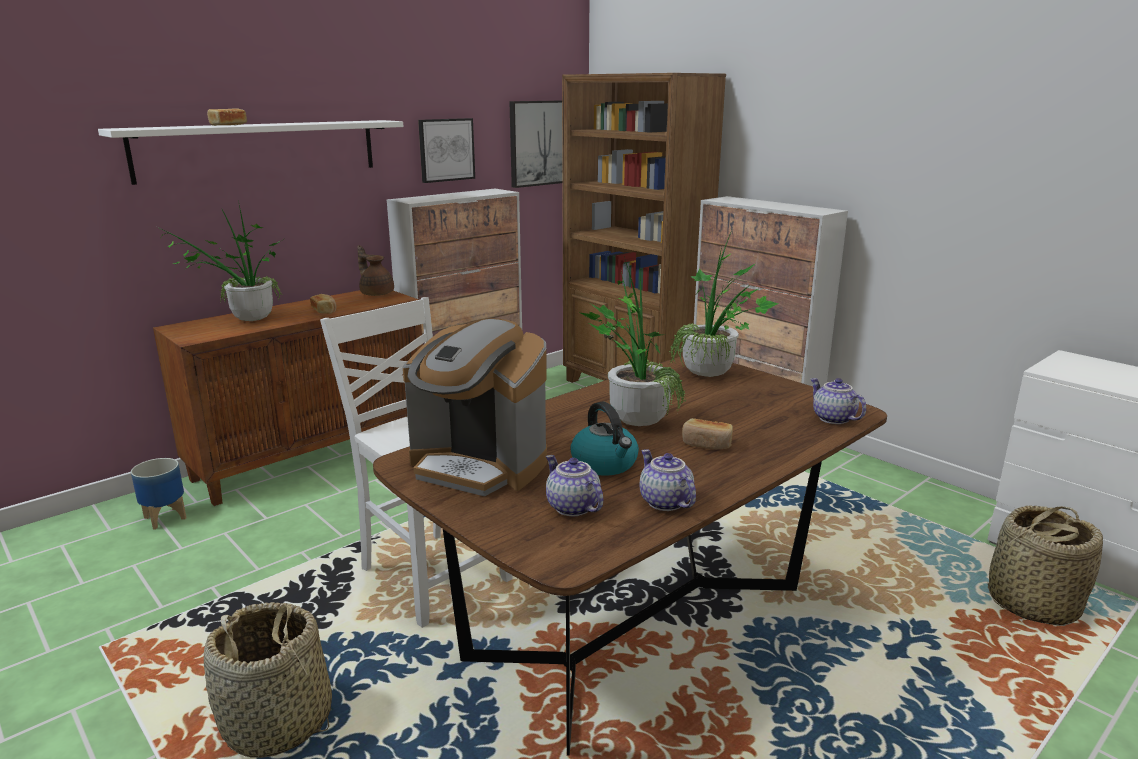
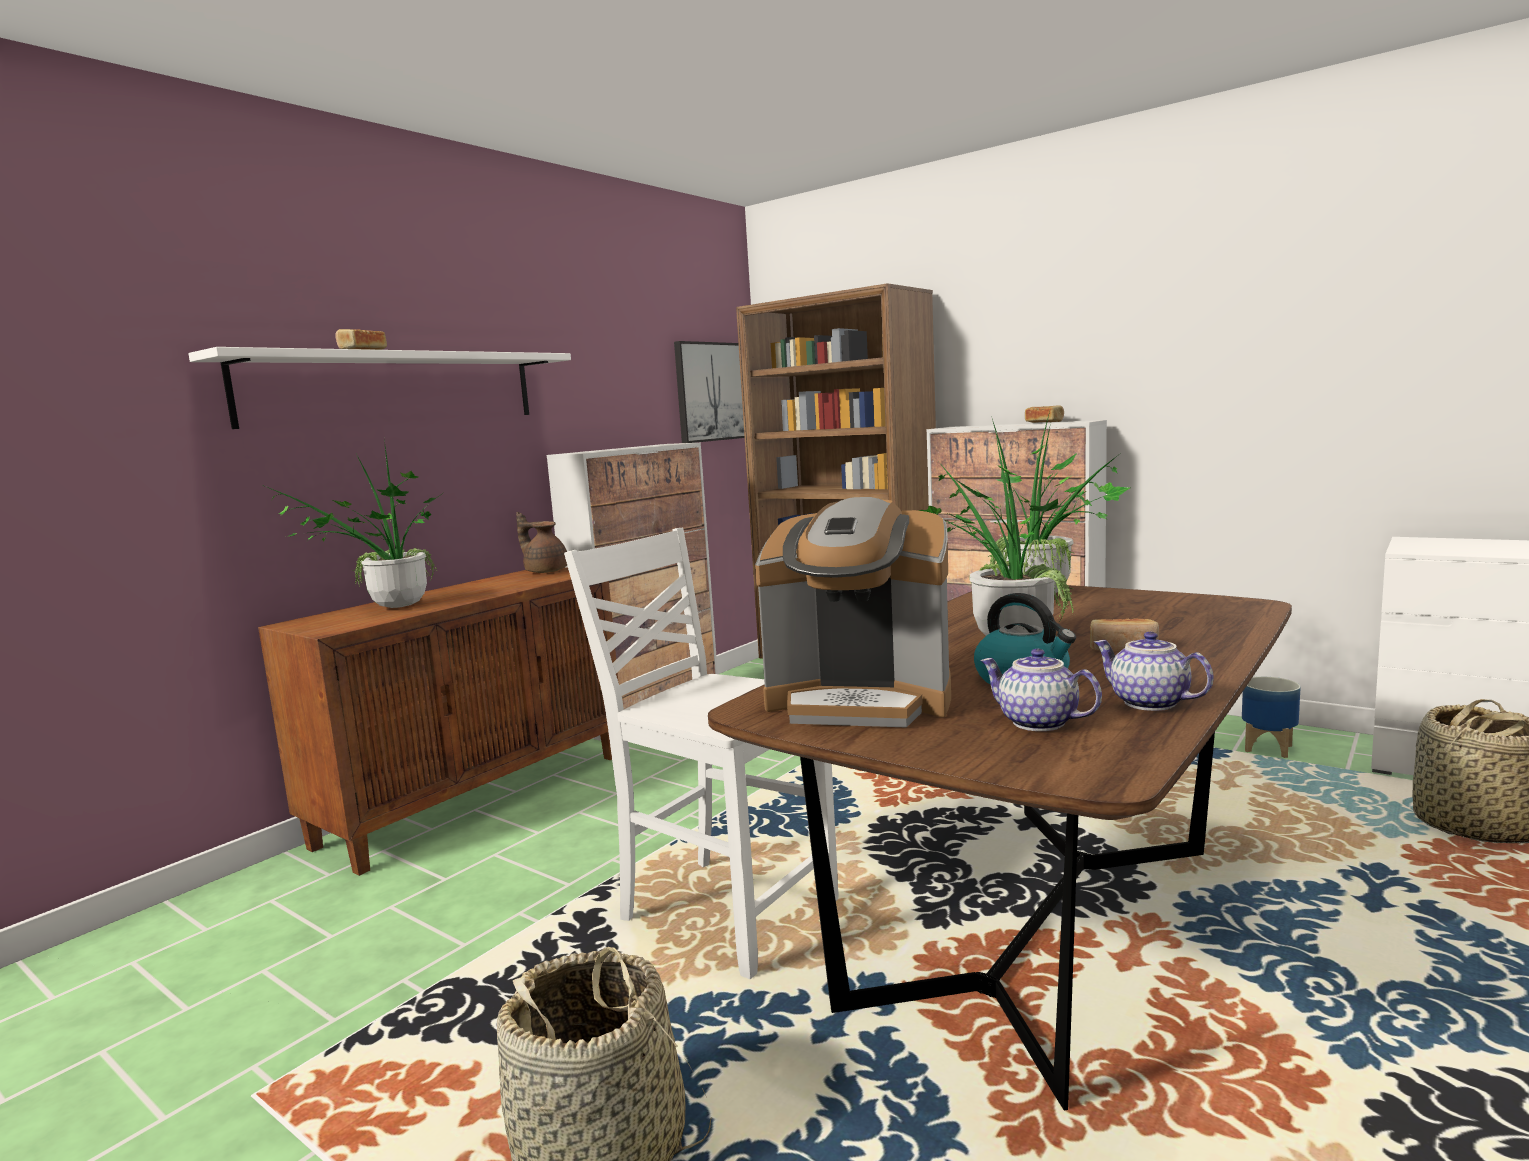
camera: 10 degrees left, 10 degrees down
(165, 518) = (290, 902): planter -> planter (1269, 748)
(324, 310) = (492, 590): bread -> bread (1044, 422)
(446, 150) = (609, 396): picture -> none
(832, 418) = (1235, 612): teapot -> none

